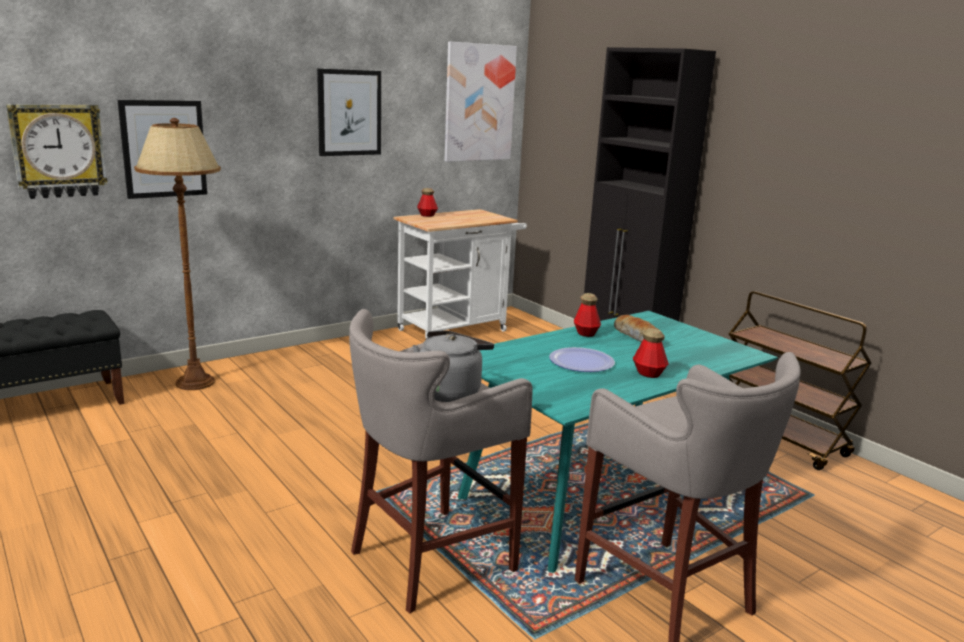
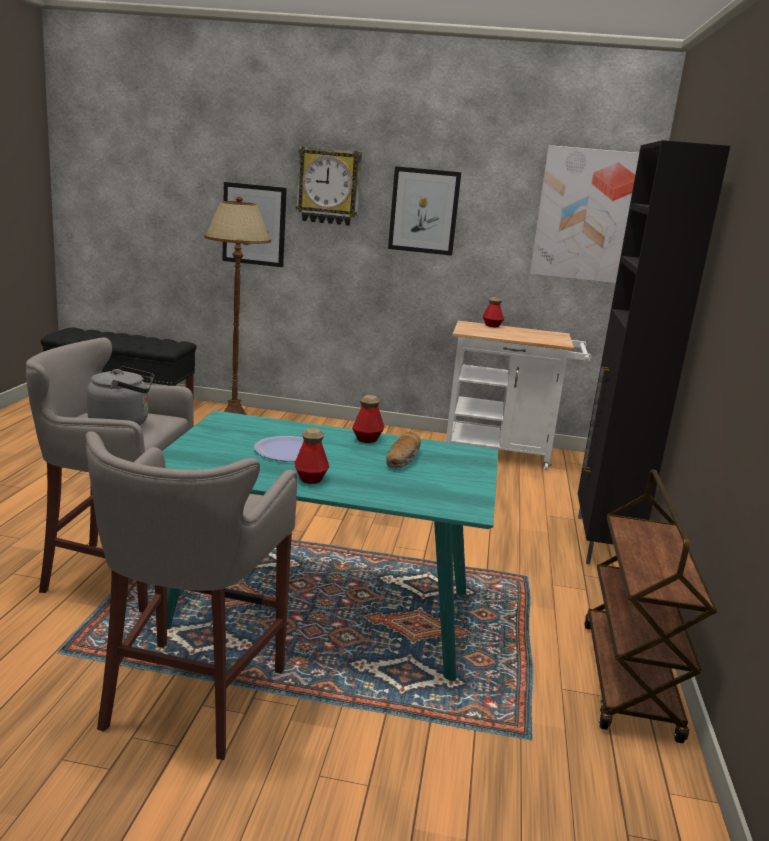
camera: 45 degrees right, 0 degrees up
(58, 151) = (181, 217): wall clock -> wall clock (329, 186)

